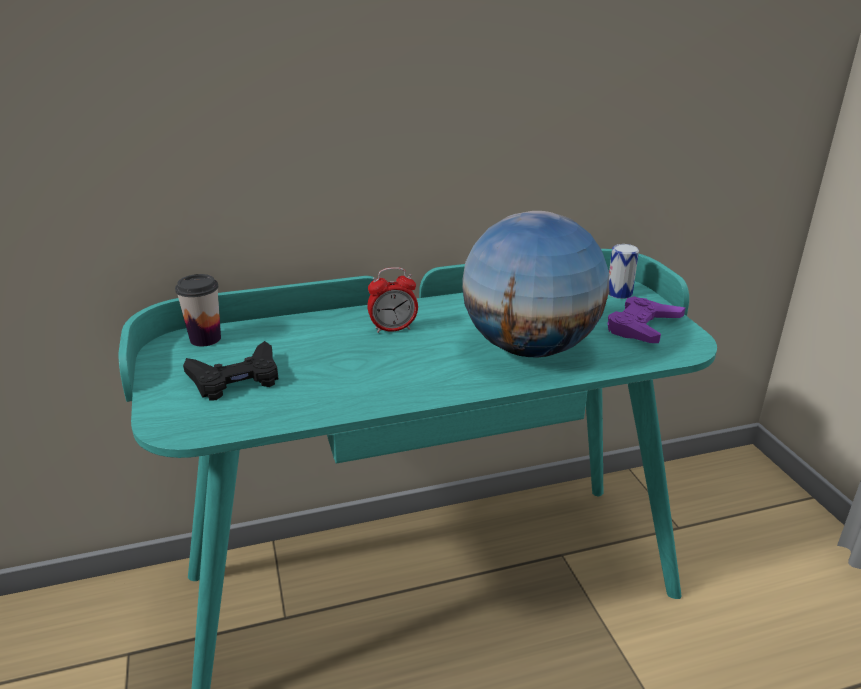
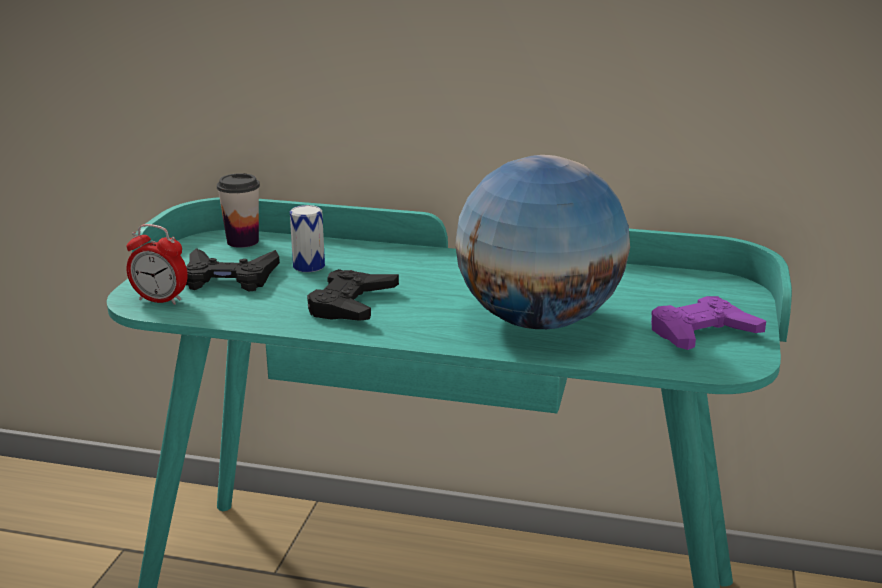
camera: 30 degrees right, 5 degrees down
(374, 374) = (351, 304): none -> black game controller
(393, 329) = (420, 272): alarm clock -> alarm clock (160, 300)
(619, 293) = (724, 295): can -> can (309, 266)

